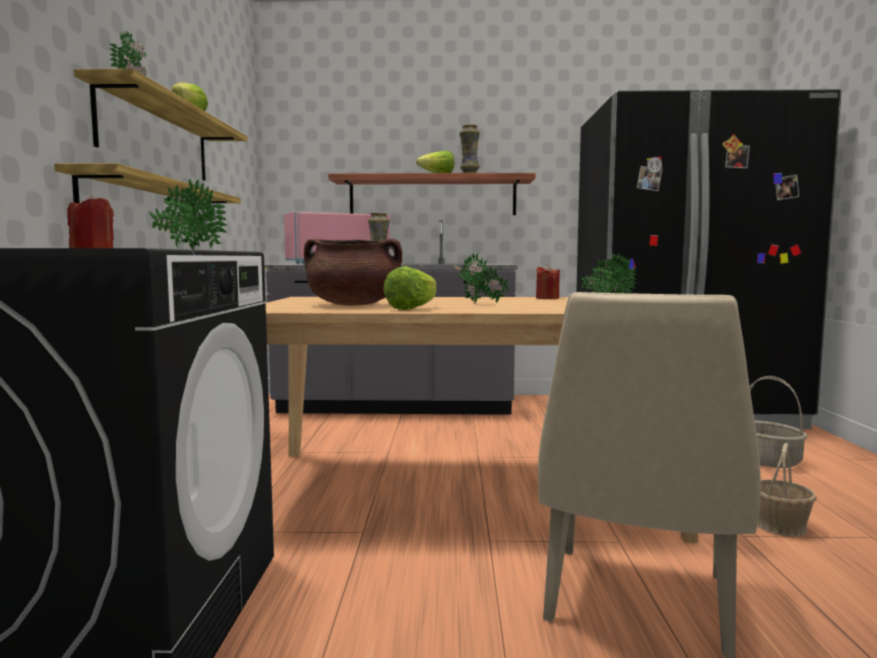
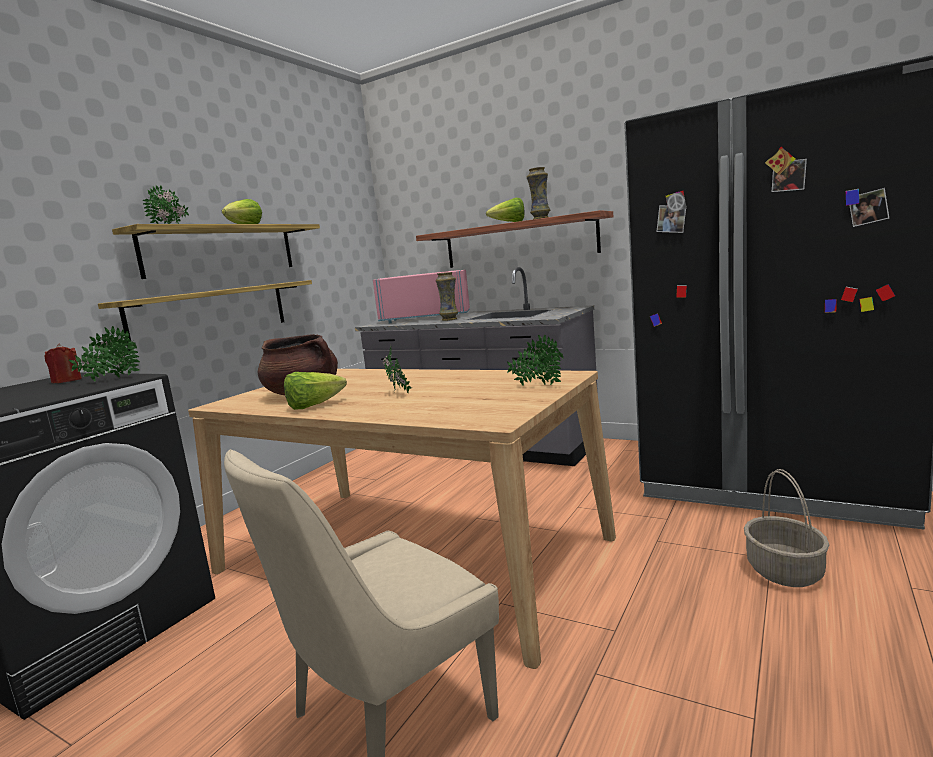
camera: 30 degrees right, 5 degrees up
(547, 298) = (502, 376): red candle -> none
(780, 526) = (658, 671): basket -> none

